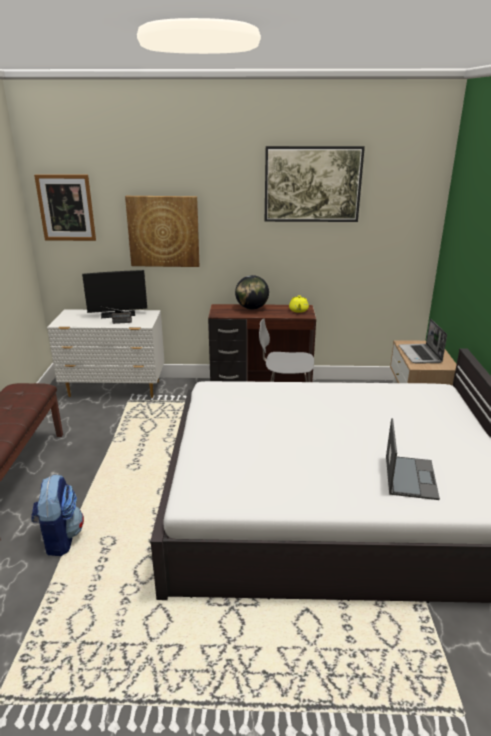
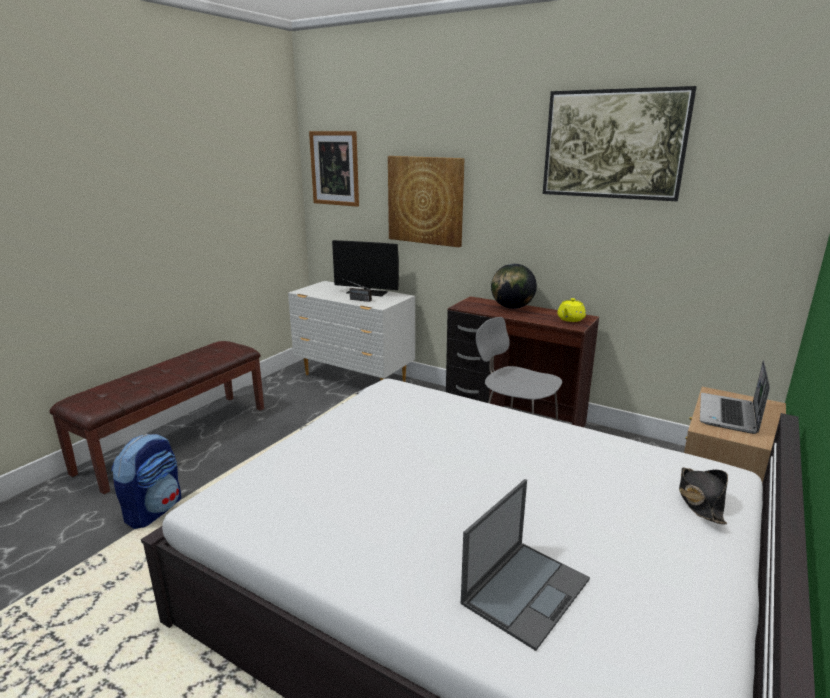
camera: 30 degrees right, 5 degrees down
(441, 406) = (700, 500): none -> black hat

